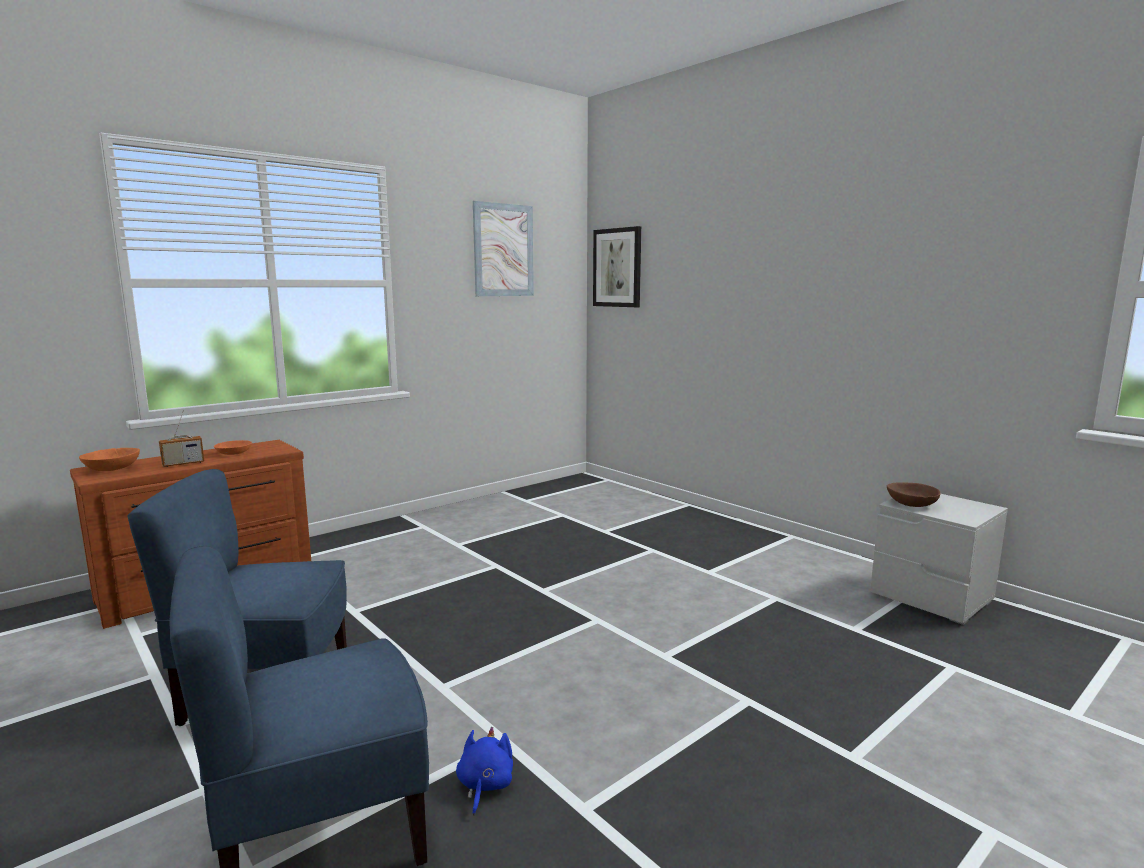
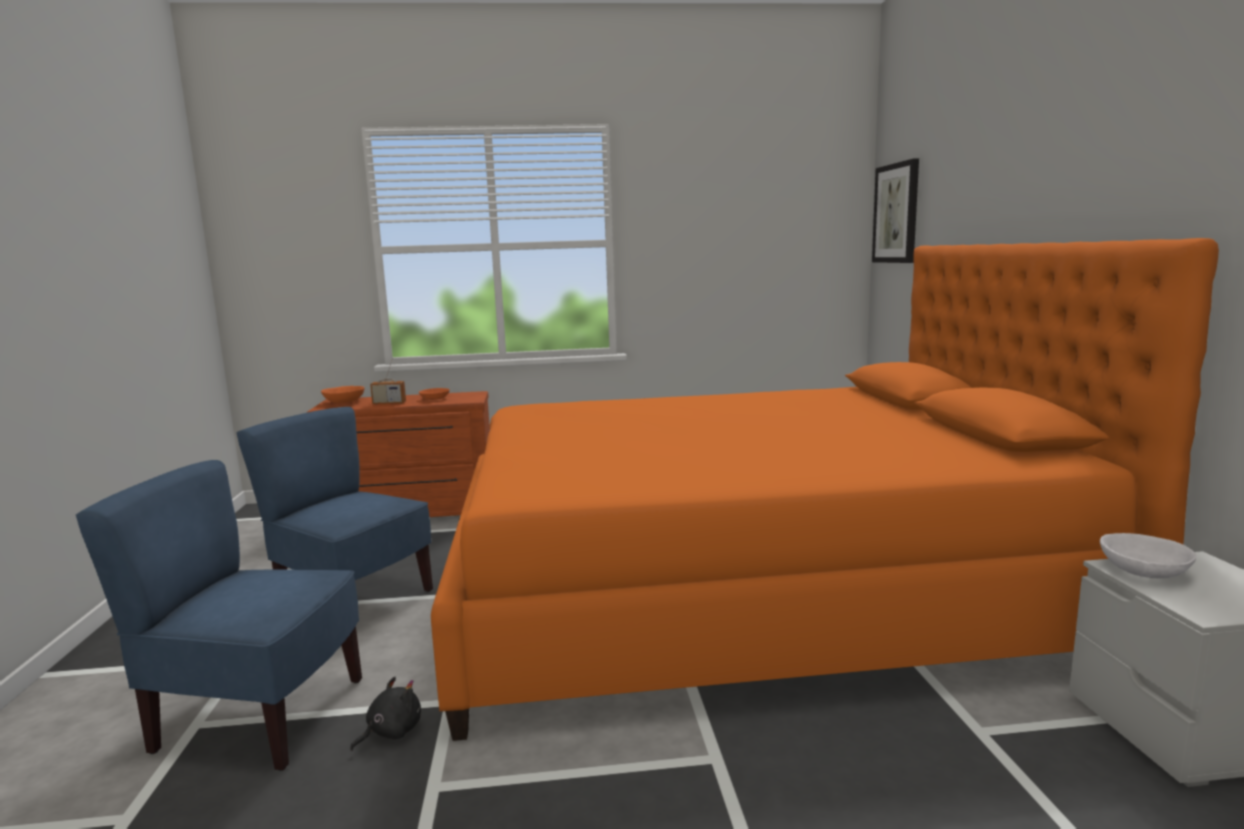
camera: 35 degrees right, 0 degrees up
(484, 785) = (391, 732): blue plush toy -> black plush toy
(503, 250) = (750, 201): picture -> none
(628, 581) = (752, 593): none -> orange bed
(911, 504) = (1143, 571): brown bowl -> white bowl

